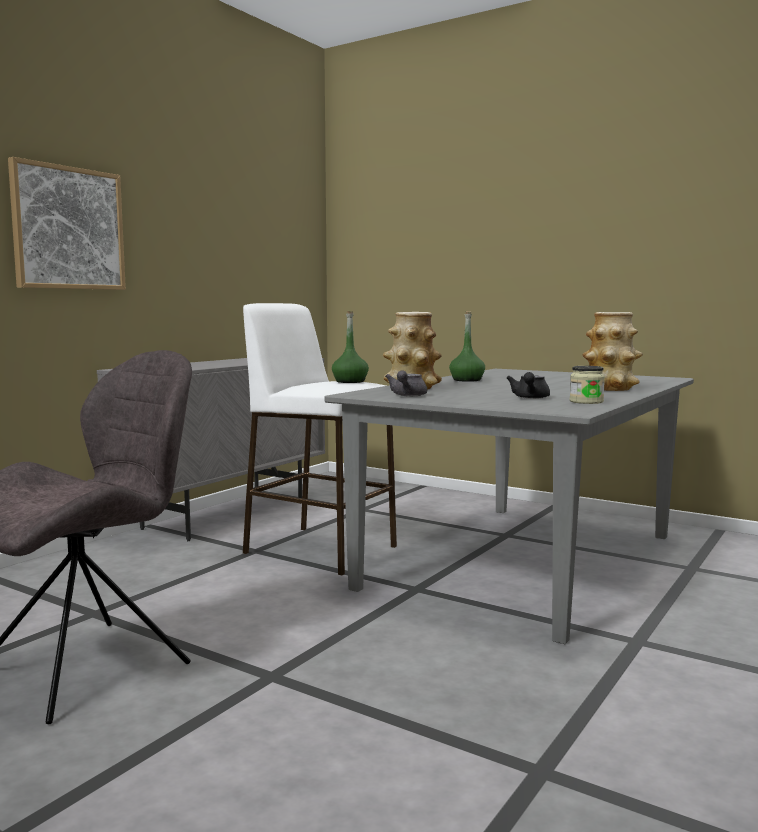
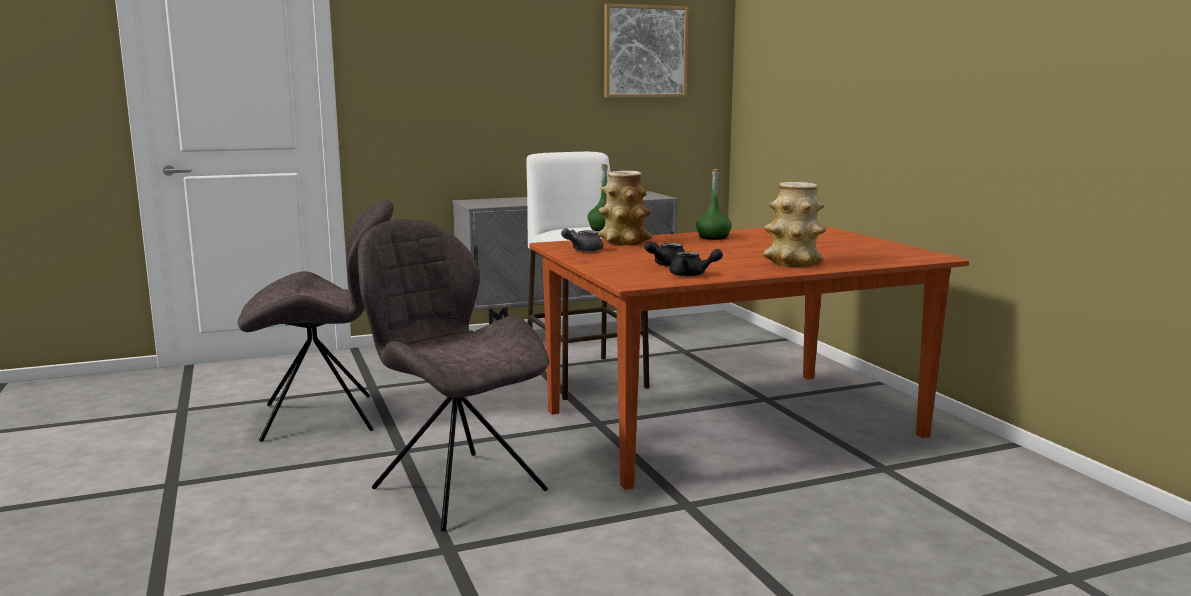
camera: 35 degrees right, 5 degrees up
(68, 228) = (430, 85): picture -> picture (645, 51)
(410, 697) = (456, 487): none -> grey chair
(524, 561) = (731, 424): grey dining table -> brown dining table
(586, 402) = (692, 275): jar -> black teapot

